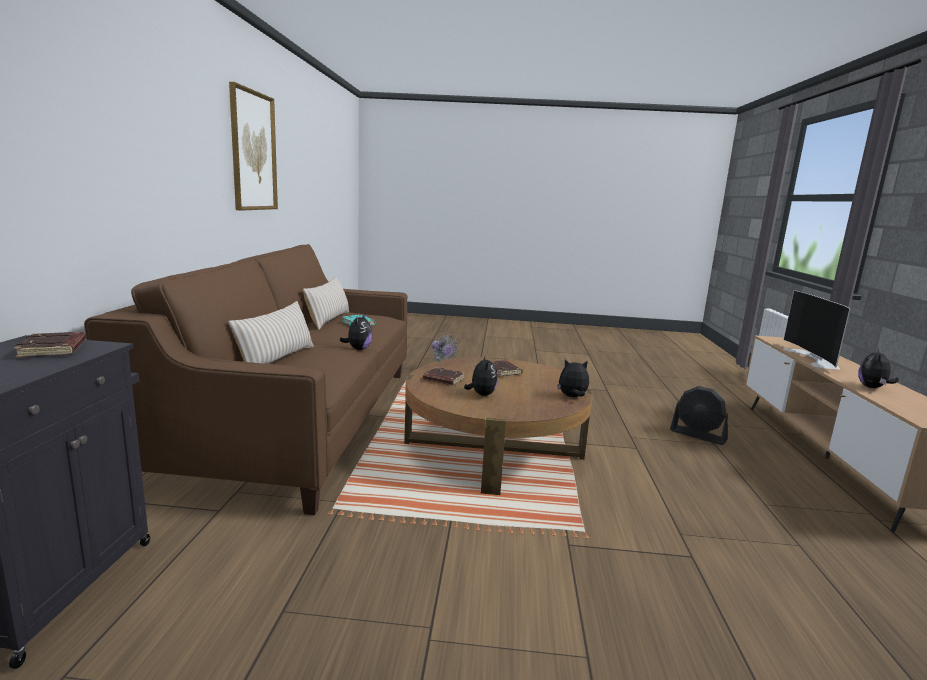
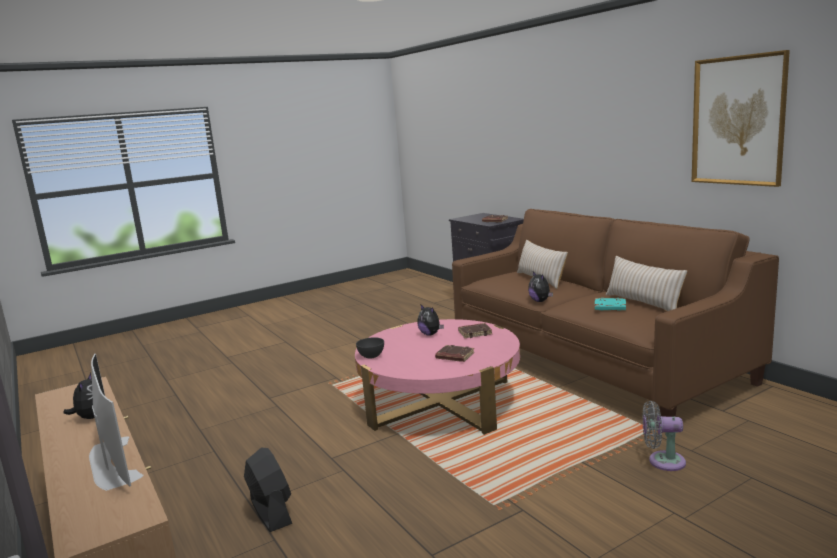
camera: 145 degrees right, 0 degrees up
(493, 448) = (441, 402): brown coffee table -> pink coffee table
(572, 397) = (371, 356): plush toy -> grey bowl
(698, 435) = (271, 512): black fan -> black fan turned 60 degrees clockwise

